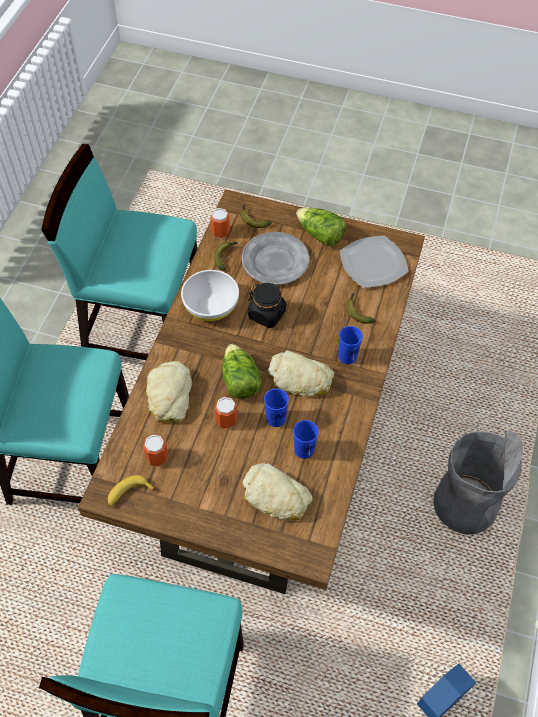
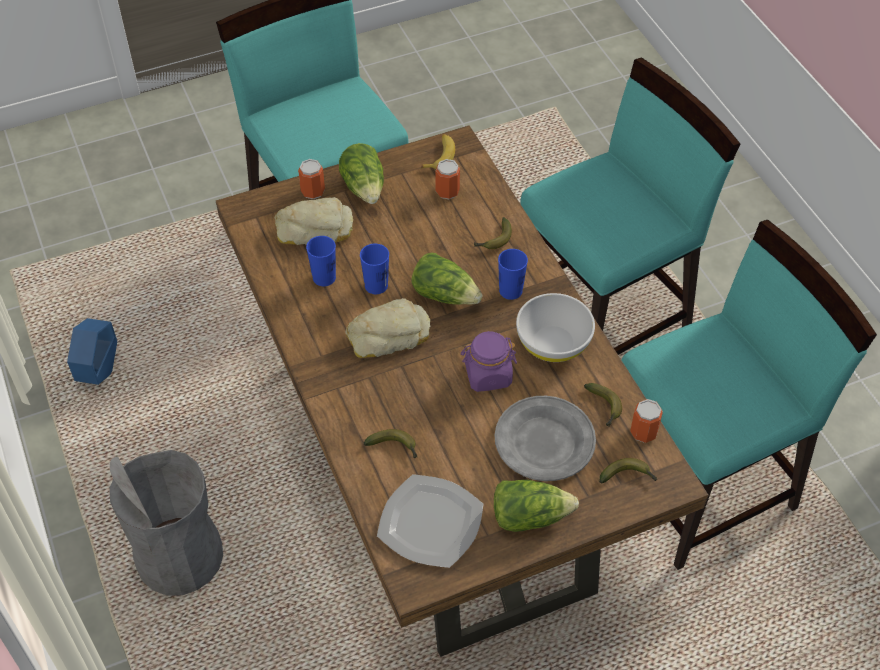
camera: 140 degrees right, 5 degrees down
(169, 396) = (494, 240): bread -> banana
(209, 506) = (364, 187): none -> lettuce
(226, 420) = (420, 255): can -> can (313, 191)
(267, 314) = (487, 375): black jar -> purple jar
(347, 356) = (360, 389): blue cup -> blue cup (510, 291)

